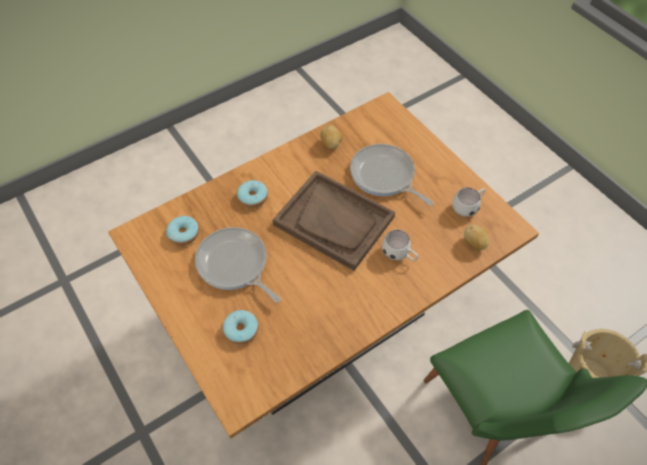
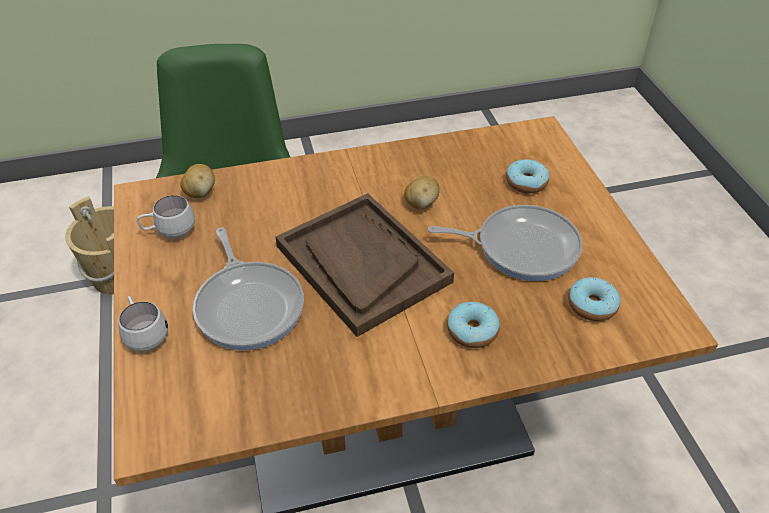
camera: 160 degrees left, 10 degrees down
(234, 265) = (521, 247): frying pan -> frying pan turned 60 degrees counterclockwise
(331, 144) = (299, 388): potato -> potato (421, 204)
(399, 255) = (301, 204): white mug -> white mug (145, 334)

